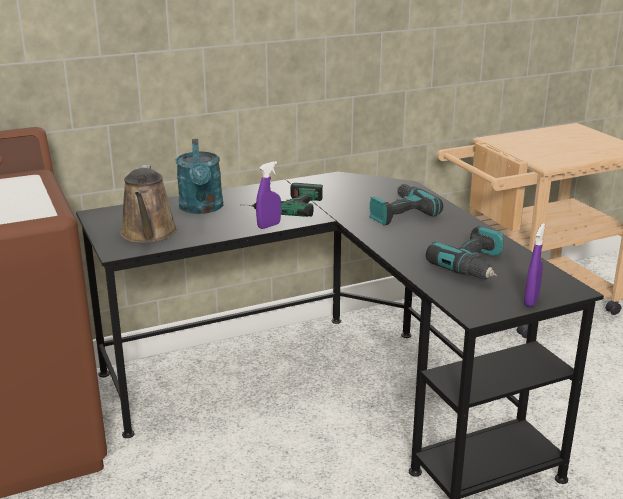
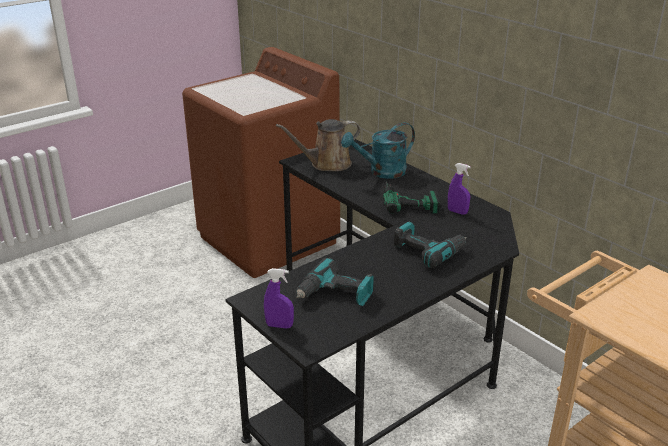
camera: 75 degrees right, 5 degrees up
(269, 226) = (365, 200): purple spray bottle -> purple spray bottle (457, 212)

